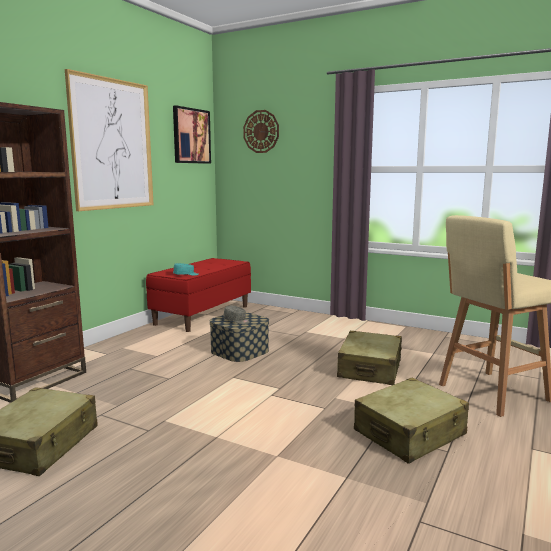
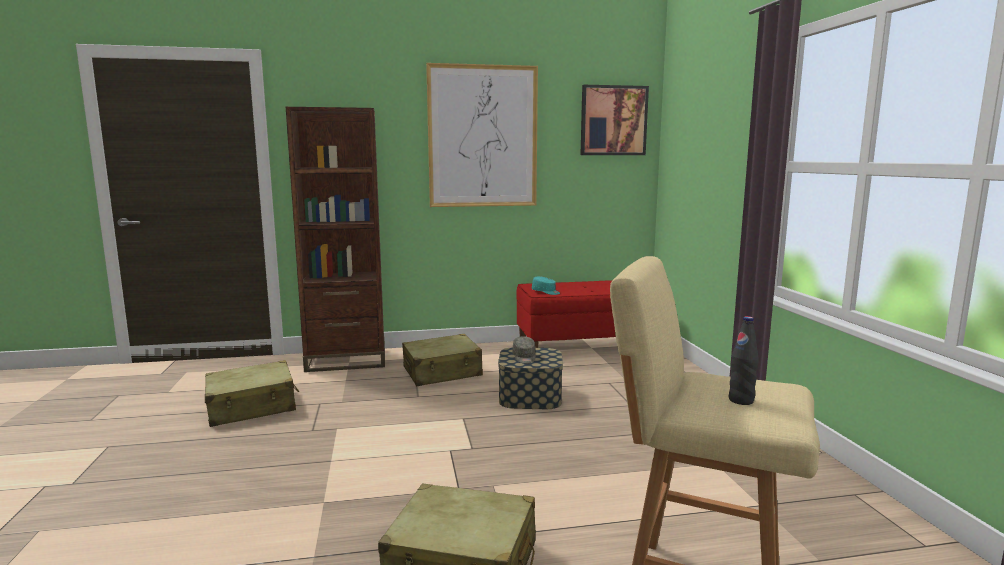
camera: 50 degrees right, 0 degrees up
(261, 131) = (696, 109): wall clock -> none
(370, 369) = (611, 478): beige suitcase -> beige suitcase (442, 372)
(520, 278) = (741, 400): none -> black bottle

